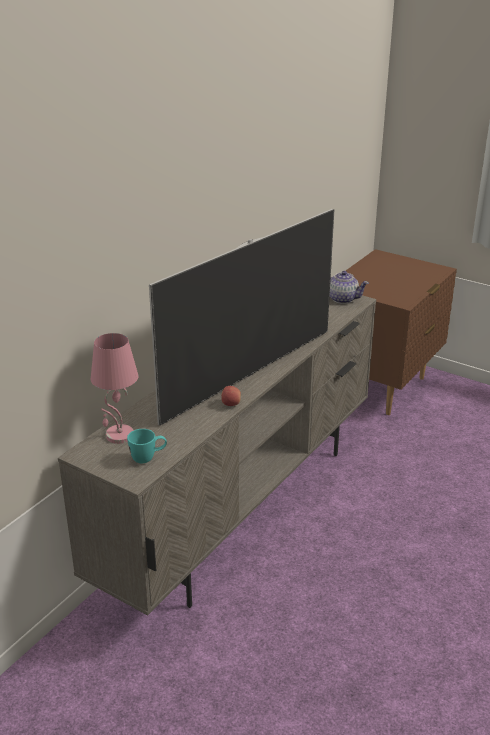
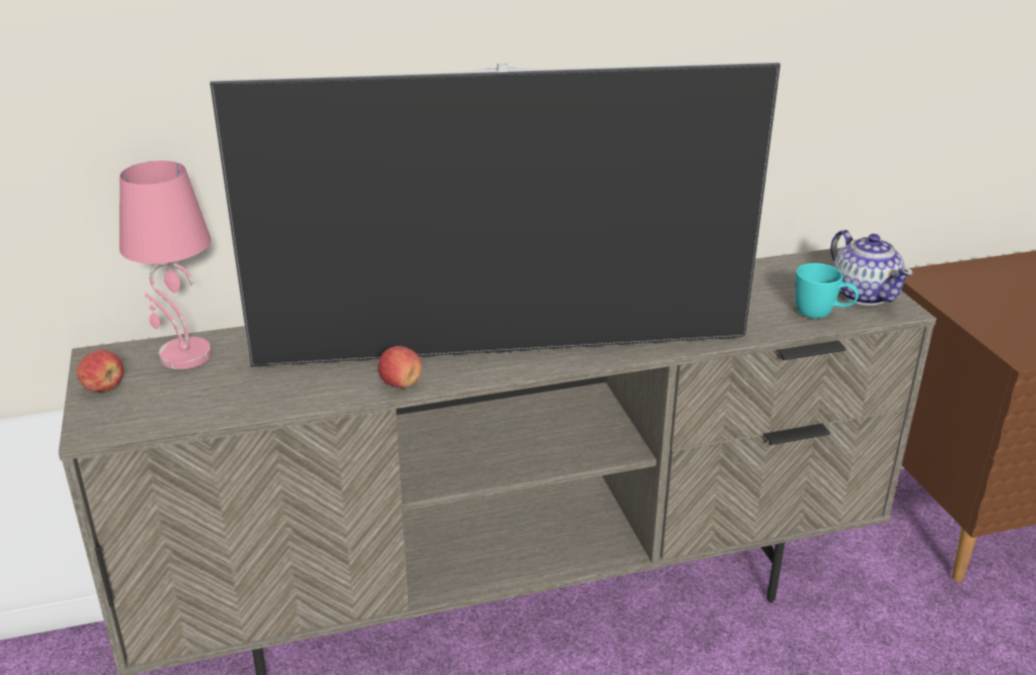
camera: 40 degrees right, 0 degrees up
(108, 464) = (104, 387): none -> apple
(148, 458) = (159, 407): turquoise mug -> turquoise mug (821, 315)

